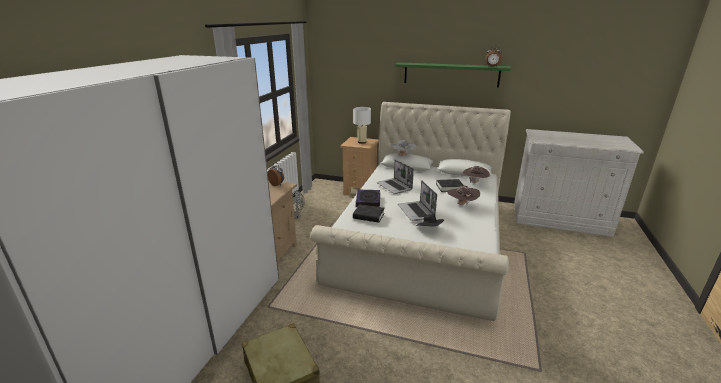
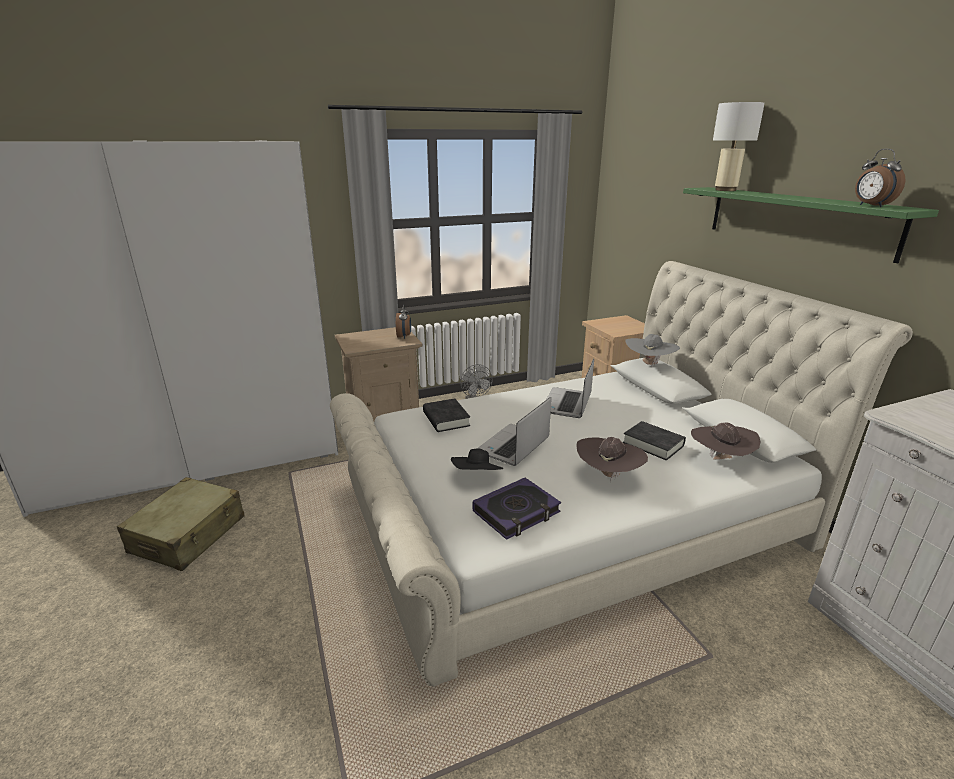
camera: 50 degrees right, 0 degrees up
(361, 142) = (622, 326): white table lamp -> white table lamp (725, 190)
(368, 201) = (490, 403): book -> book (516, 512)

